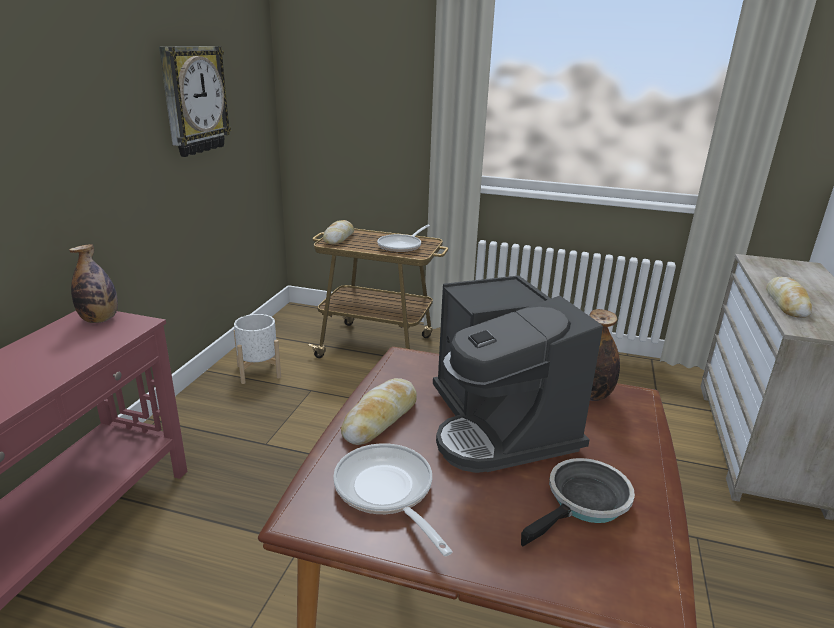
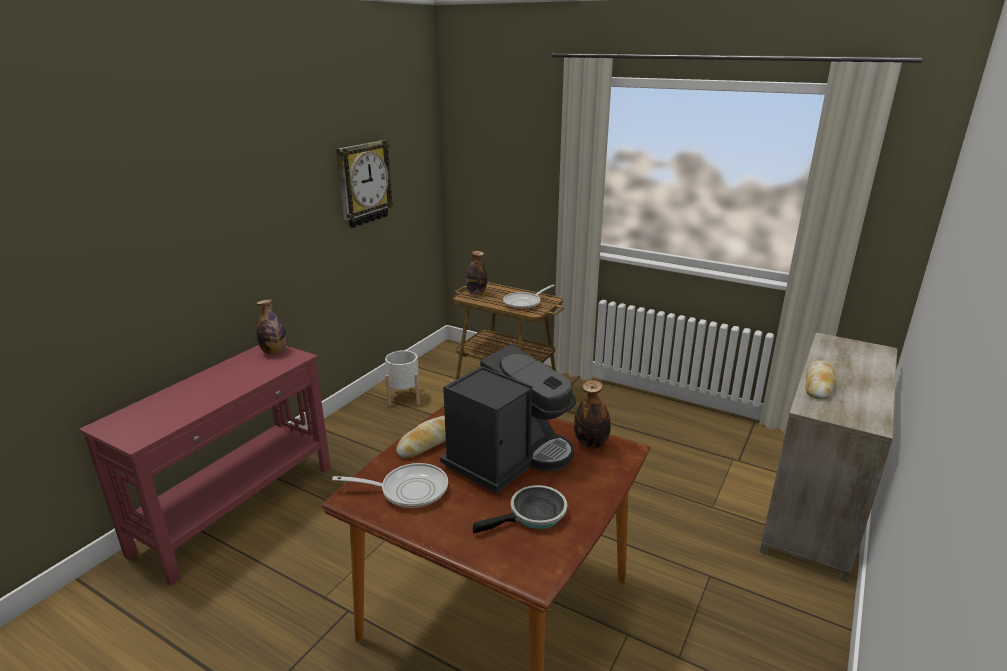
camera: 15 degrees right, 0 degrees up
(339, 238) = (476, 292): bread -> bottle
(387, 492) = (408, 490): frying pan -> frying pan turned 105 degrees clockwise
(499, 425) = (509, 457): coffee machine -> coffee machine turned 135 degrees counterclockwise

